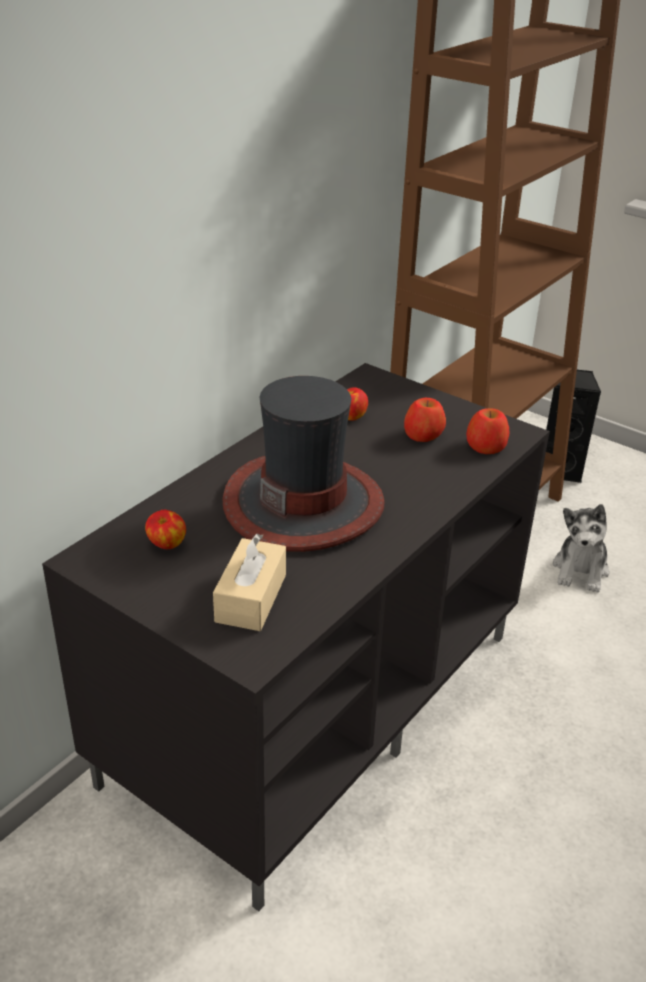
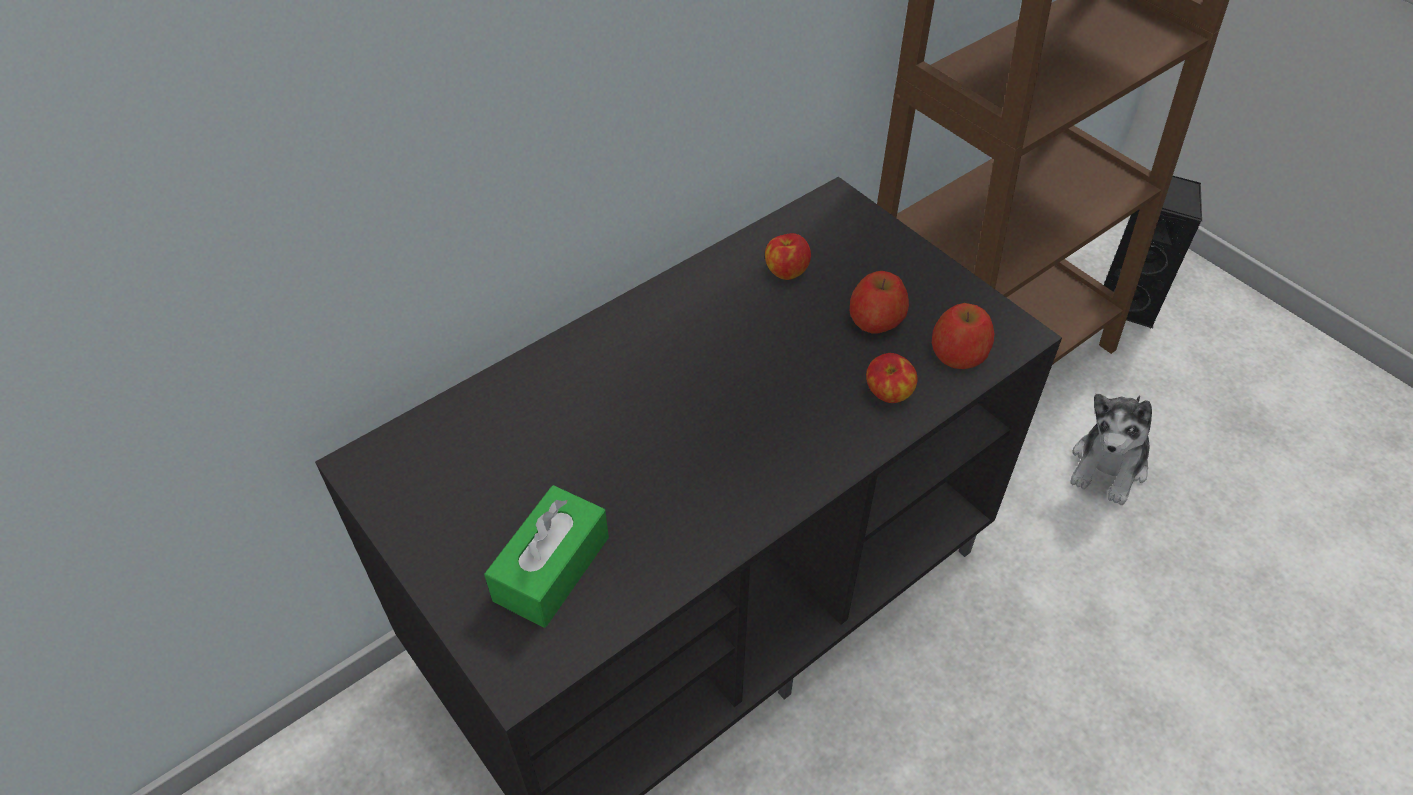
camera: 15 degrees right, 15 degrees up
(167, 545) = (474, 458): apple -> apple (888, 394)
(251, 598) = (551, 568): beige tissue box -> green tissue box
(304, 503) = (673, 416): hat -> none

